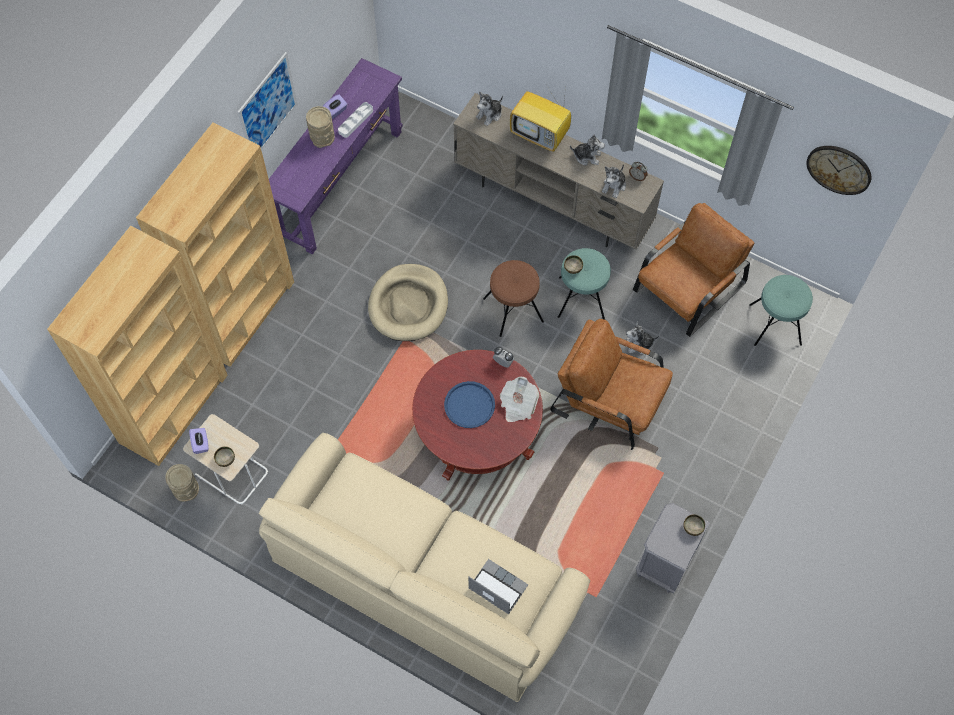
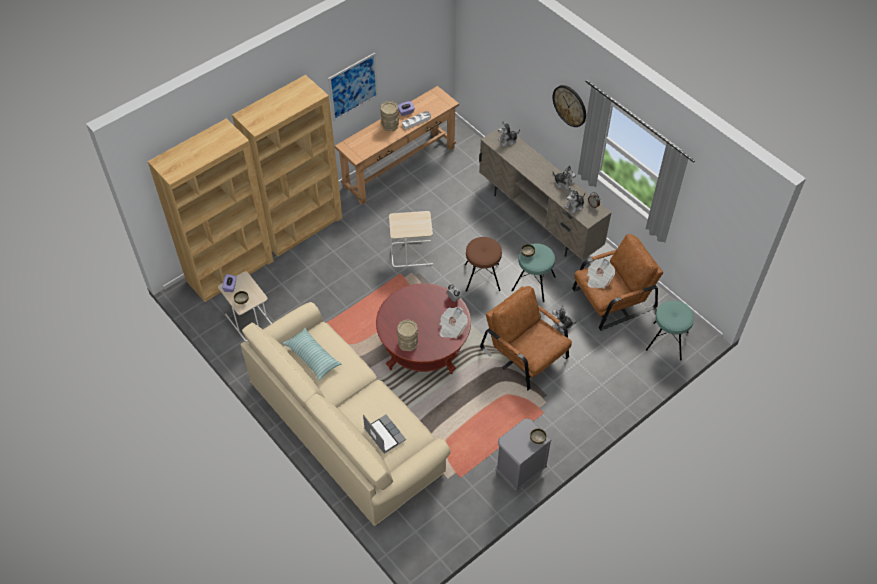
camera: 20 degrees right, 10 degrees down
(186, 489) = (215, 321): beige vase -> beige vase (408, 343)
(340, 182) = (399, 167): purple console table -> brown console table
(358, 510) = (312, 357): none -> pillow
(408, 305) = (412, 253): beige dog bed -> beige side table
(469, 405) = (418, 318): blue tray -> none
(540, 135) = (537, 162): television -> none
(673, 273) = (598, 278): none -> newspaper
(839, 169) = (724, 221): wall clock -> wall clock (570, 105)

